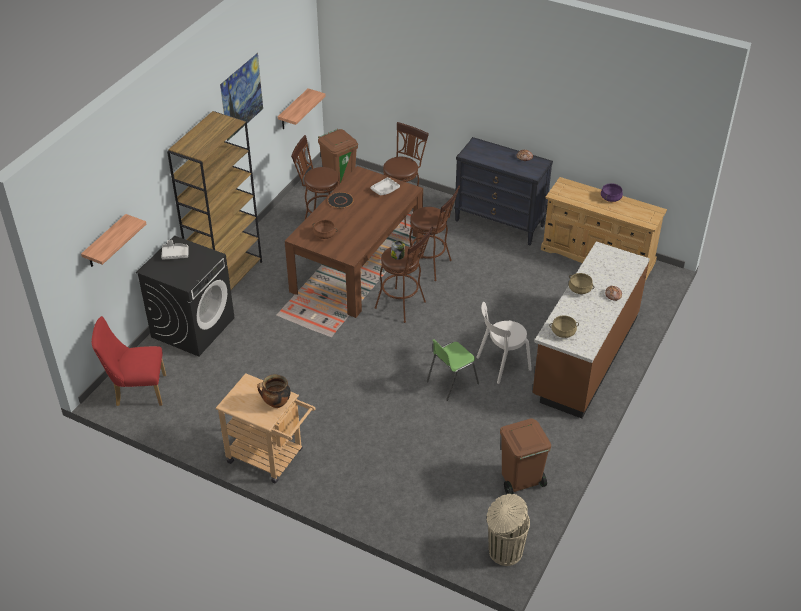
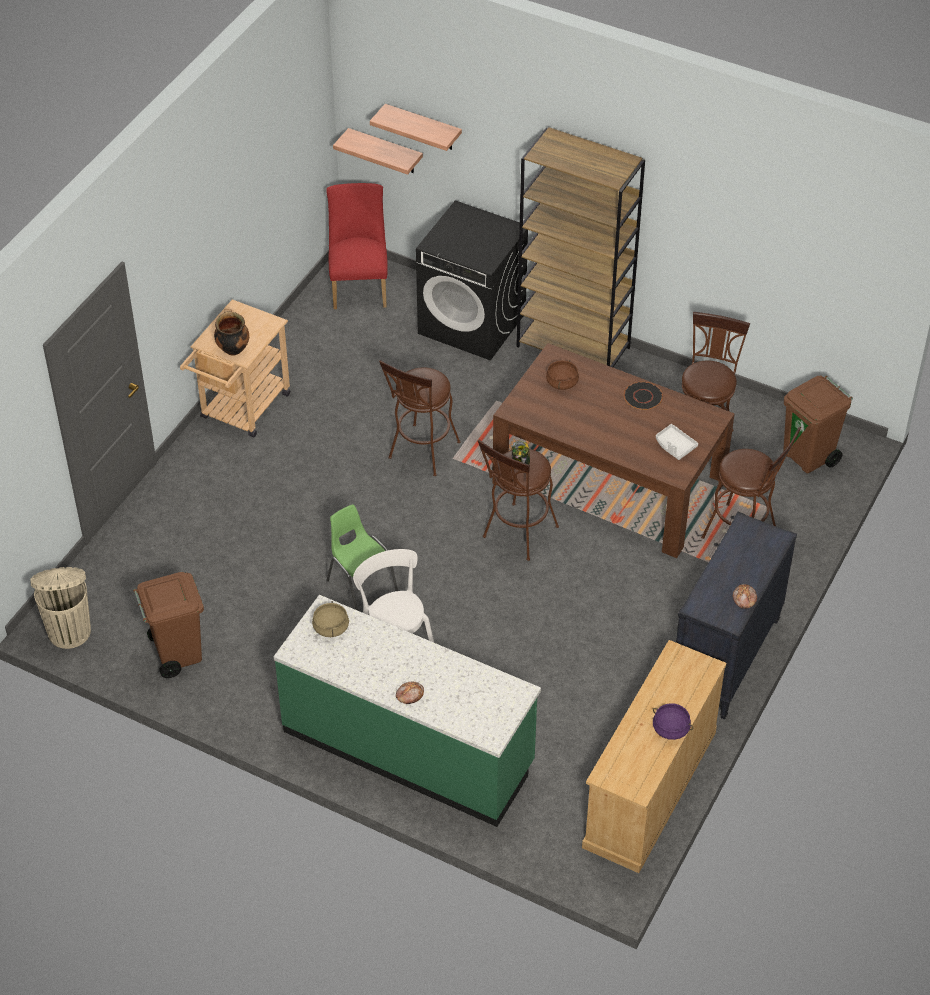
camera: 90 degrees right, 5 degrees up
(175, 254) = (490, 230): white tray -> none
(243, 111) = (709, 214): picture -> none
(293, 110) = (822, 311): shelf -> shelf (385, 151)
(431, 266) = (610, 568): brown stool -> brown stool (421, 454)
(580, 289) = (424, 655): beige cooking pot -> none
(585, 356) = (409, 747): brown counter -> green counter

